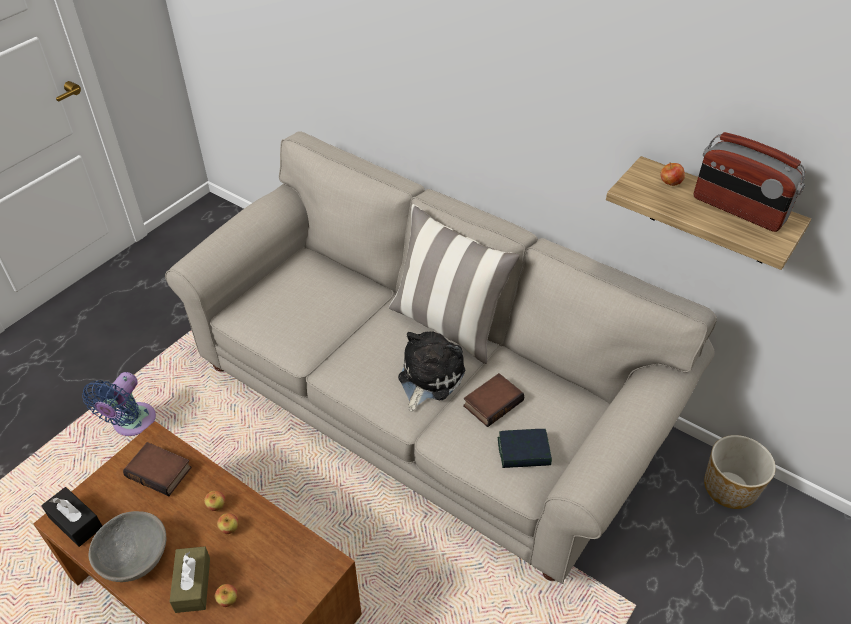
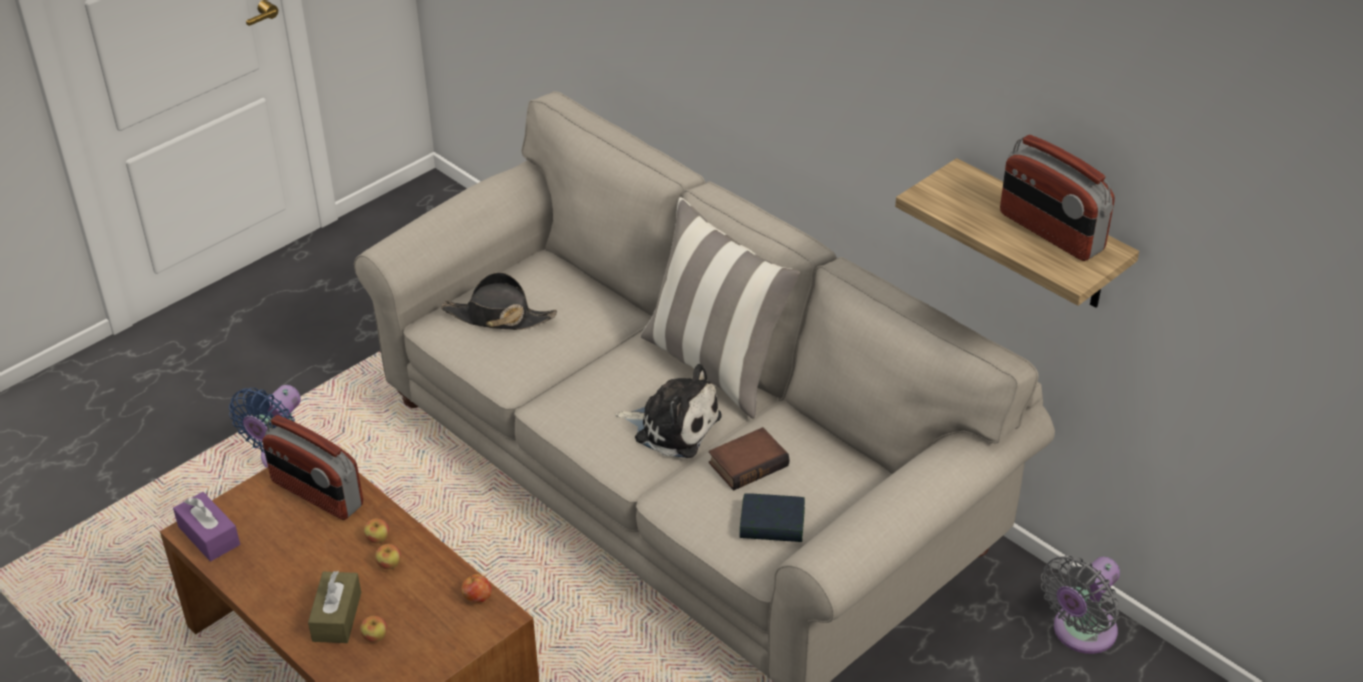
camera: 10 degrees right, 5 degrees down
(75, 522) = (209, 536): black tissue box -> purple tissue box
(134, 557) = (272, 580): grey bowl -> none
(161, 471) = (316, 494): book -> radio
(281, 305) = (498, 317): none -> black hat
(428, 378) = (673, 426): plush toy -> plush toy turned 75 degrees clockwise
(670, 184) = (978, 194): apple -> apple (477, 598)
(730, 487) = (1080, 633): planter -> grey fan

